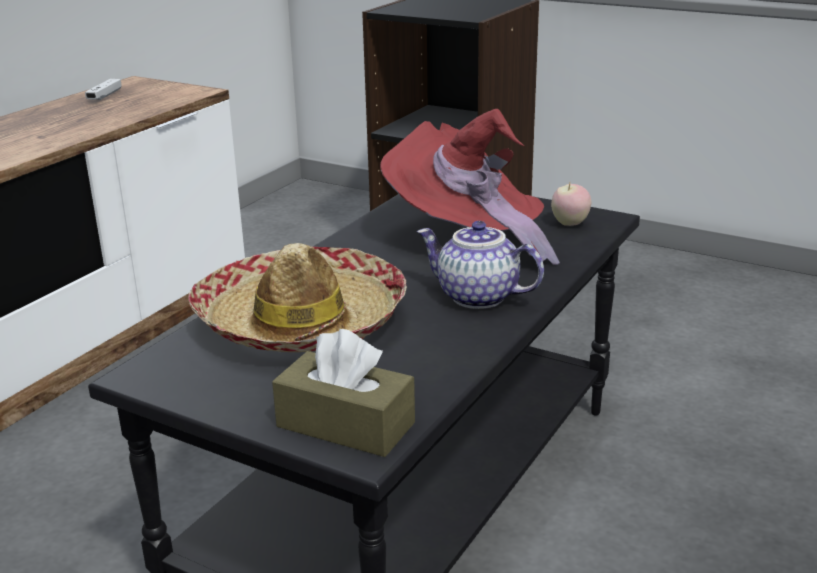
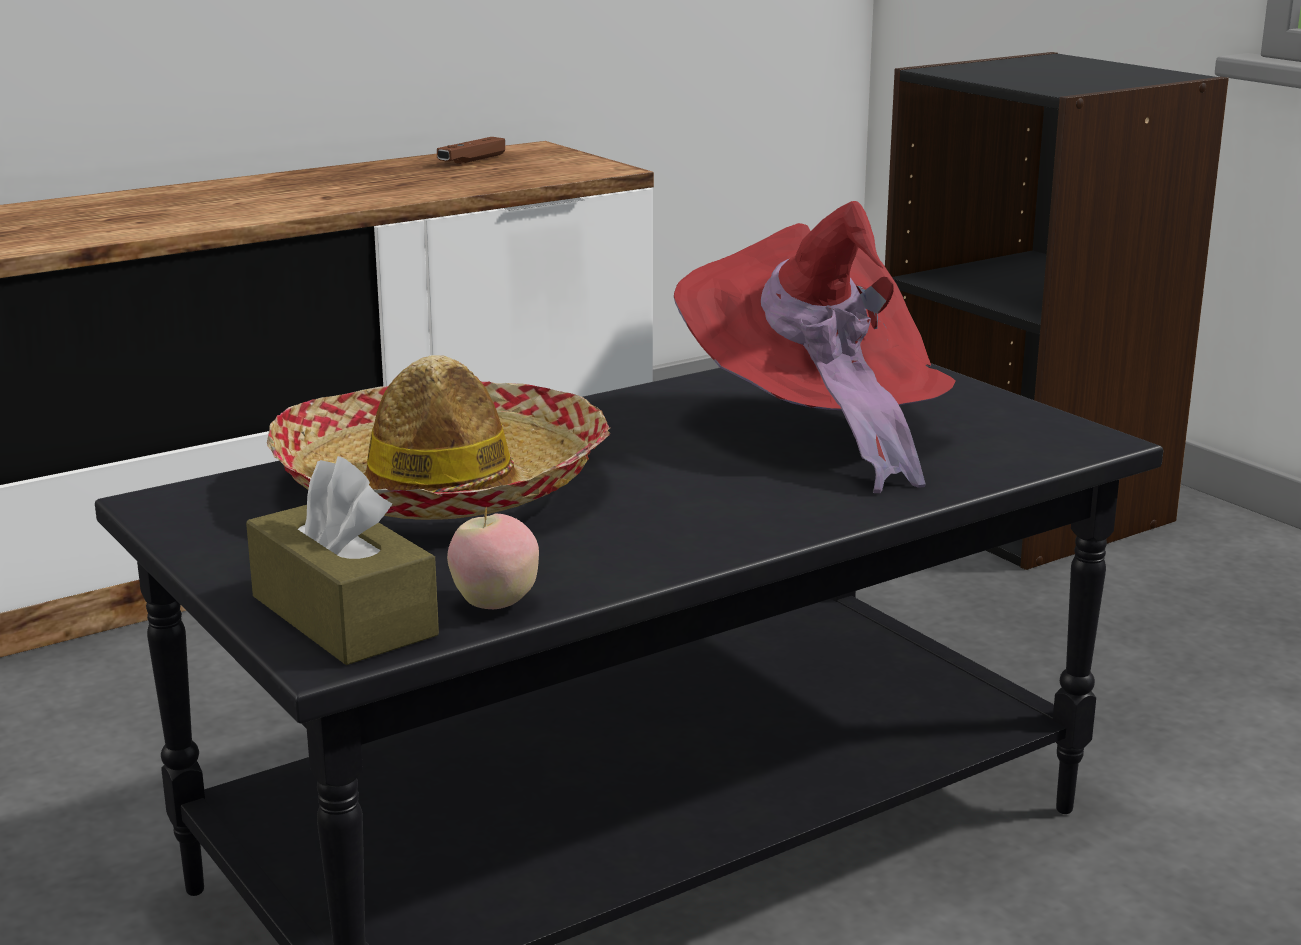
camera: 25 degrees right, 5 degrees down
(104, 96) = (472, 160): white game controller -> brown game controller
(476, 297) = (731, 505): teapot -> none
(570, 223) = (1018, 436): apple -> apple (495, 604)

